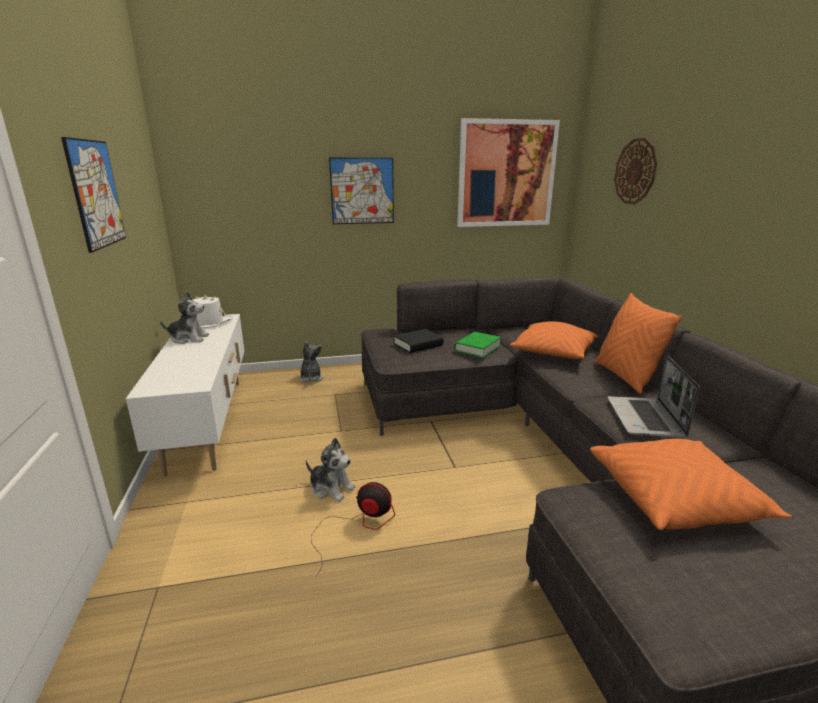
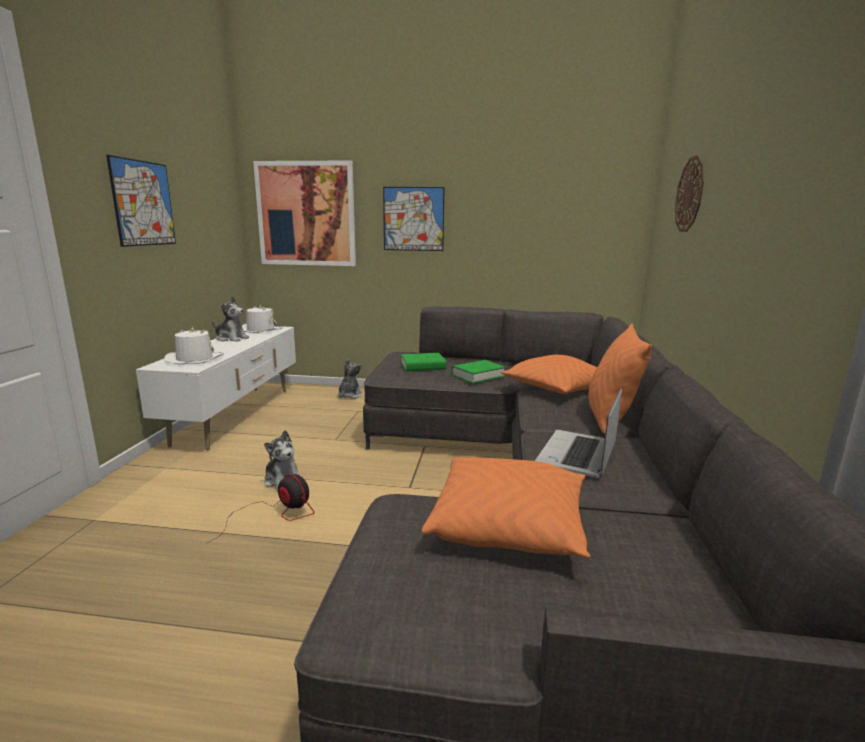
camera: 20 degrees right, 5 degrees down
(182, 373) = (194, 359): none -> white hat
(418, 345) = (423, 366): black book -> green book
(506, 174) = (567, 204): picture -> picture (306, 214)

